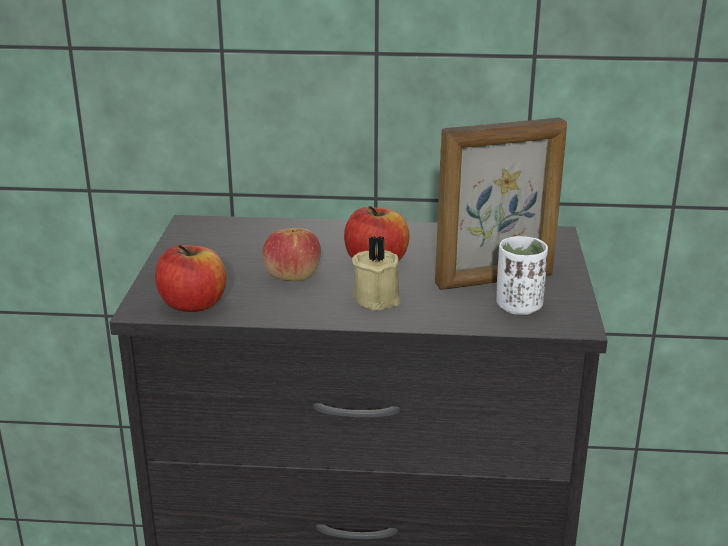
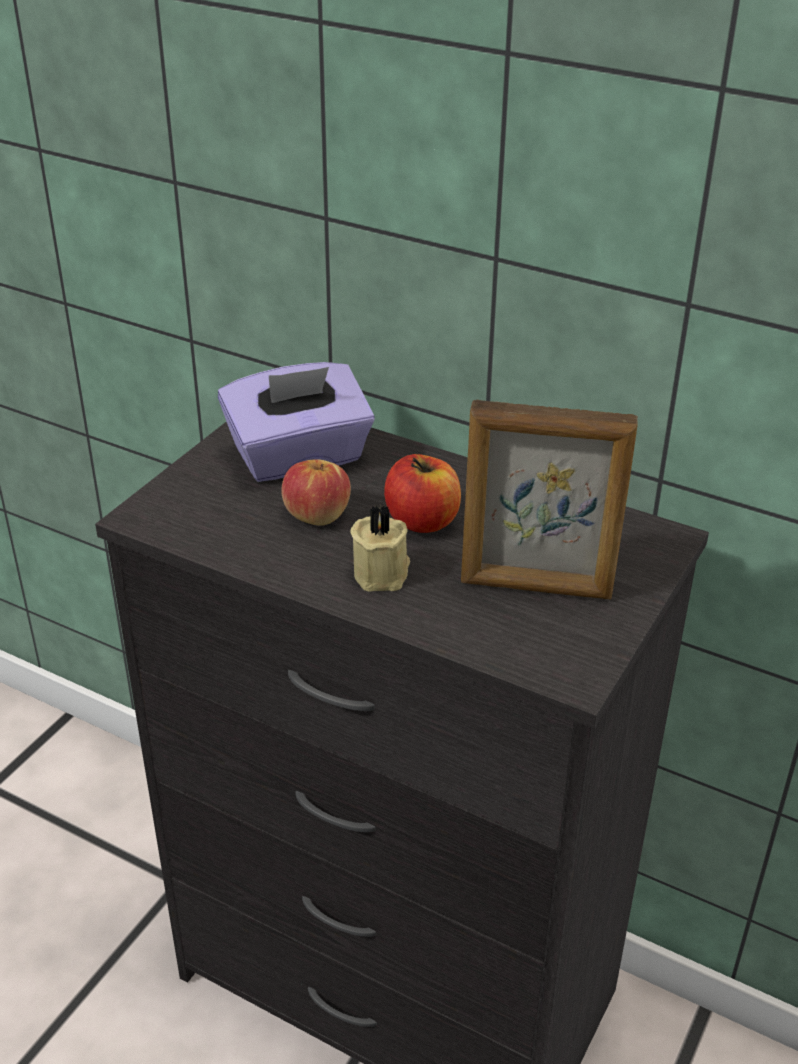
camera: 25 degrees right, 10 degrees up
(193, 304) = (188, 525): apple -> none
(244, 245) = (299, 457): none -> purple tissue box
(518, 306) = (531, 633): white cup -> none

